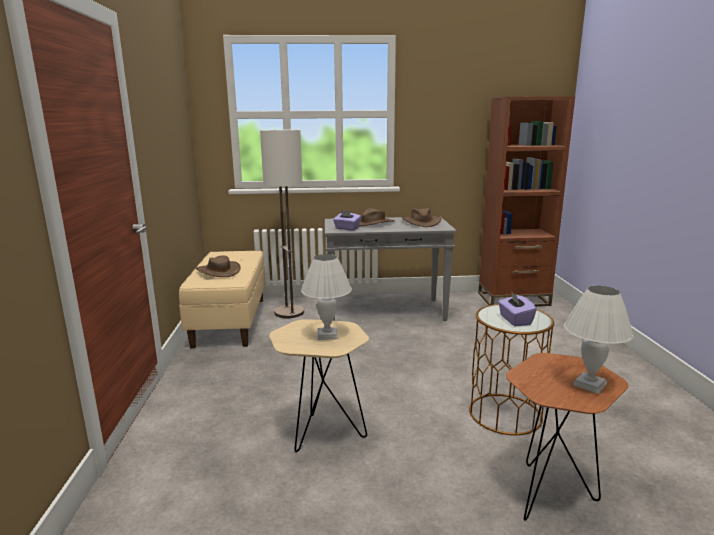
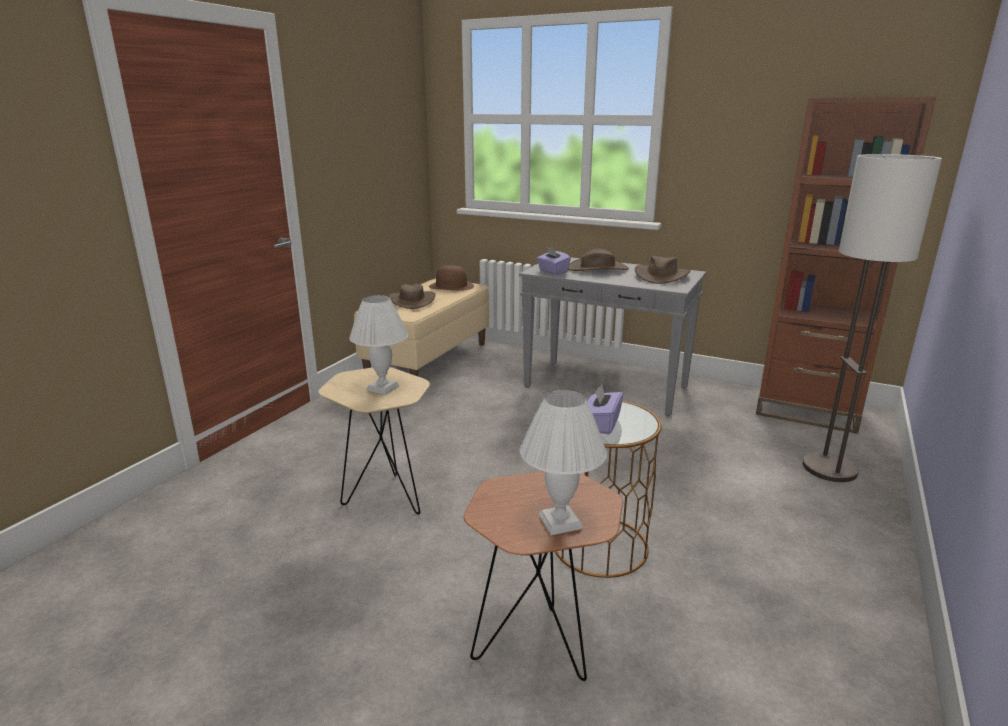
camera: 30 degrees right, 5 degrees up
(234, 255) = (451, 286): none -> brown hat
(289, 312) = (496, 364): floor lamp -> floor lamp (830, 469)

